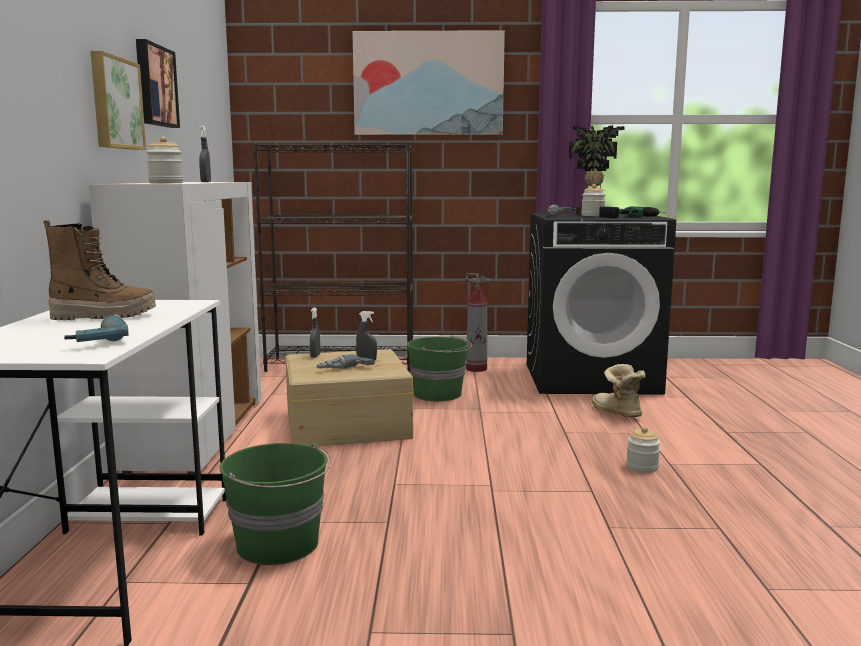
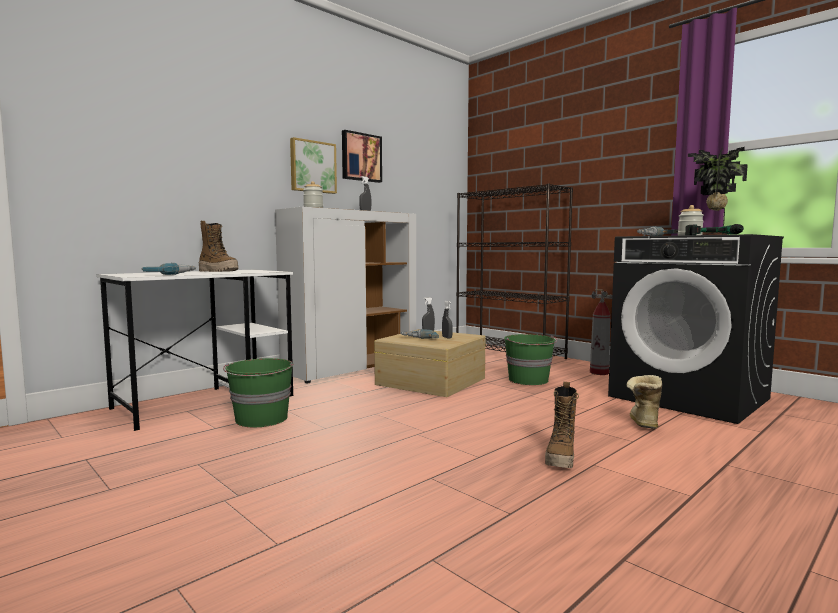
camera: 45 degrees right, 5 degrees down
(428, 84) = (590, 136): picture -> none
(642, 467) = (561, 458): jar -> boot

